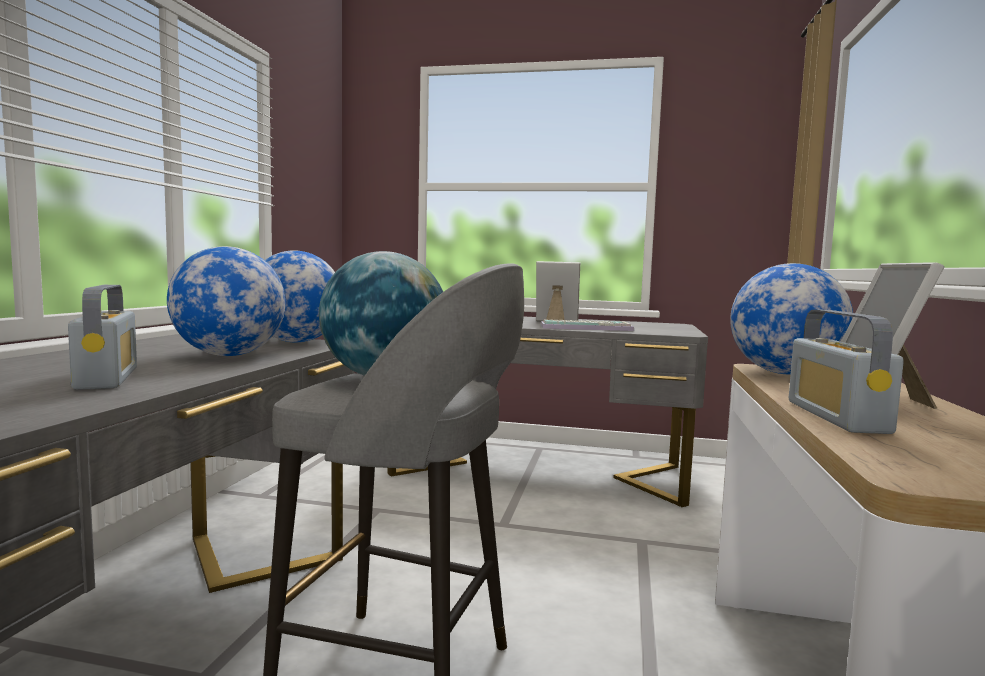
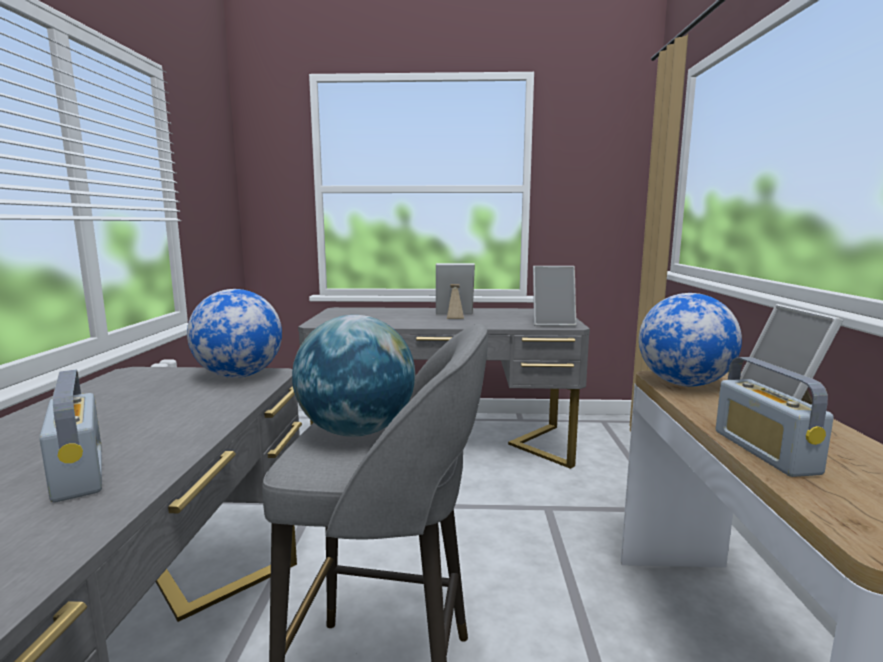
camera: 10 degrees left, 5 degrees up
(229, 355) = (186, 410): globe -> none
(587, 327) = (485, 323): keyboard -> none
(666, 331) = (553, 323): none -> picture frame

